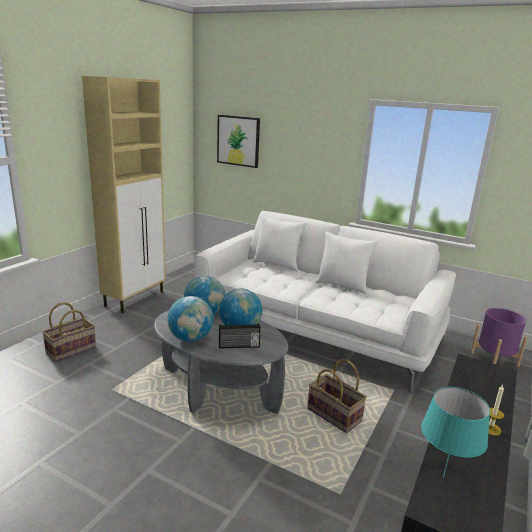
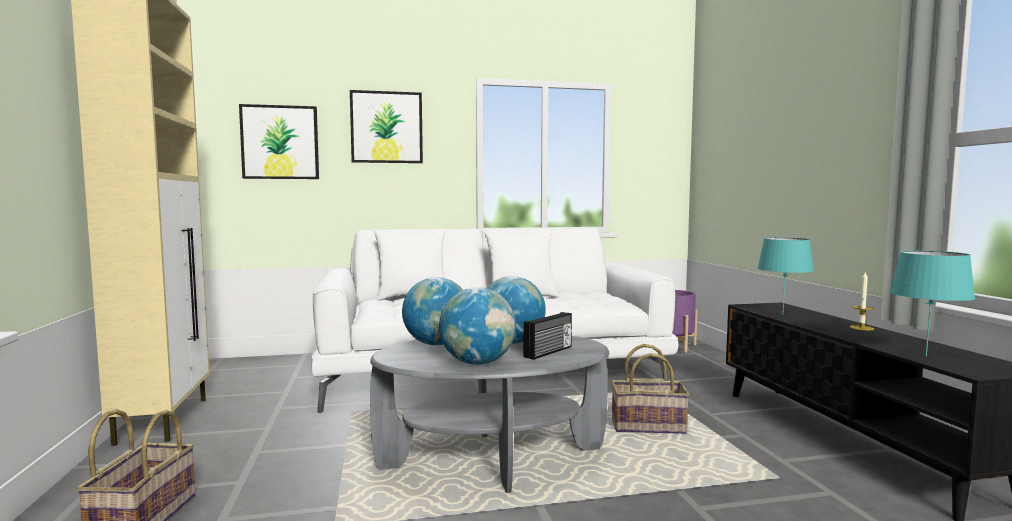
camera: 40 degrees left, 15 degrees down
(301, 135) = (386, 127): none -> picture
(467, 384) = (782, 314): none -> turquoise table lamp

